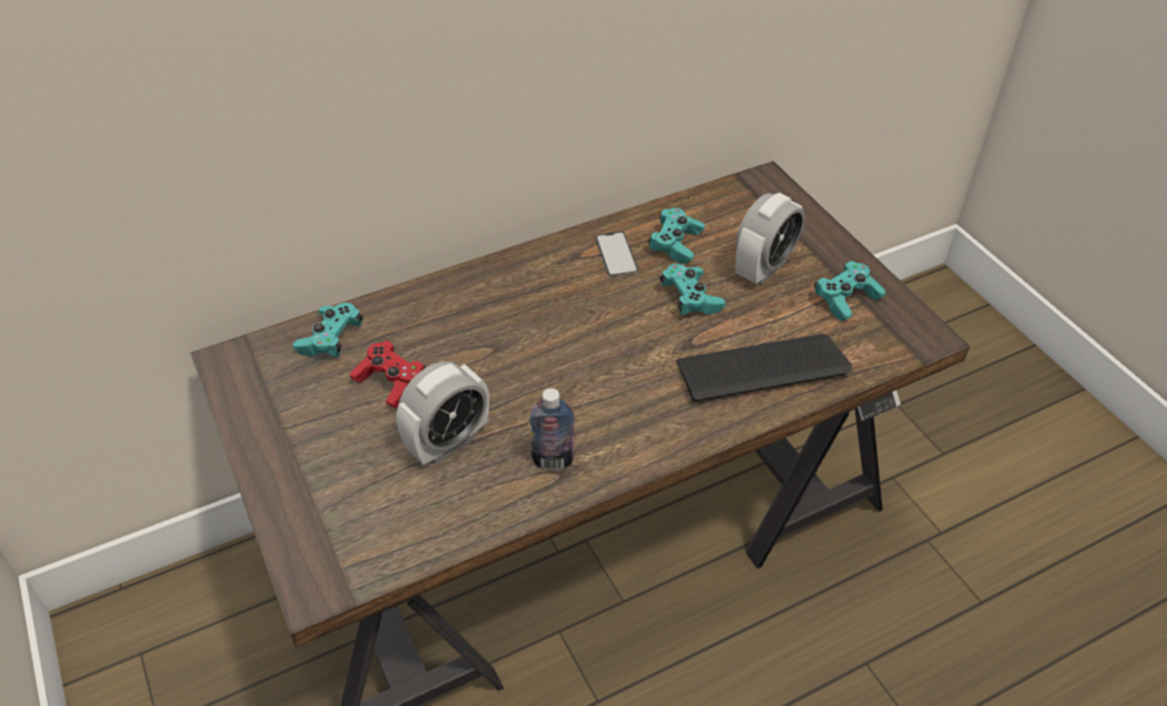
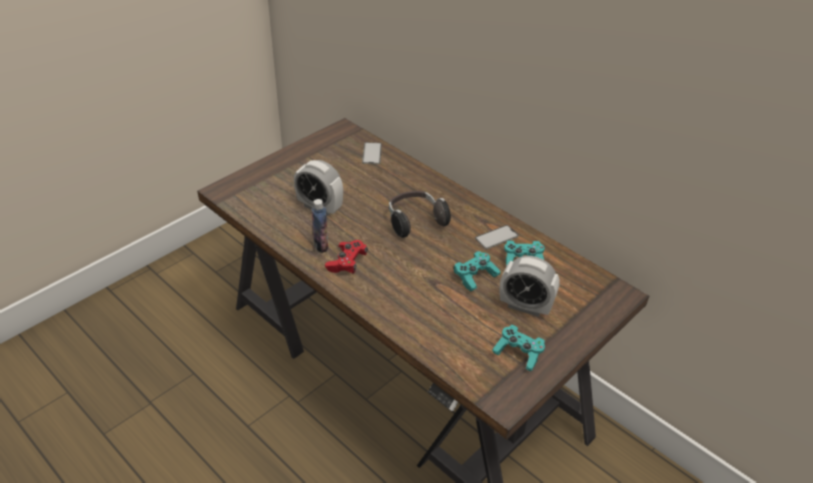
camera: 70 degrees right, 5 degrees down
(331, 339) = (372, 153): turquoise game controller -> phone
(391, 382) = (351, 179): red game controller -> red game controller (347, 263)
(542, 330) = (415, 221): none -> headphones
(761, 369) = (428, 318): keyboard -> none

